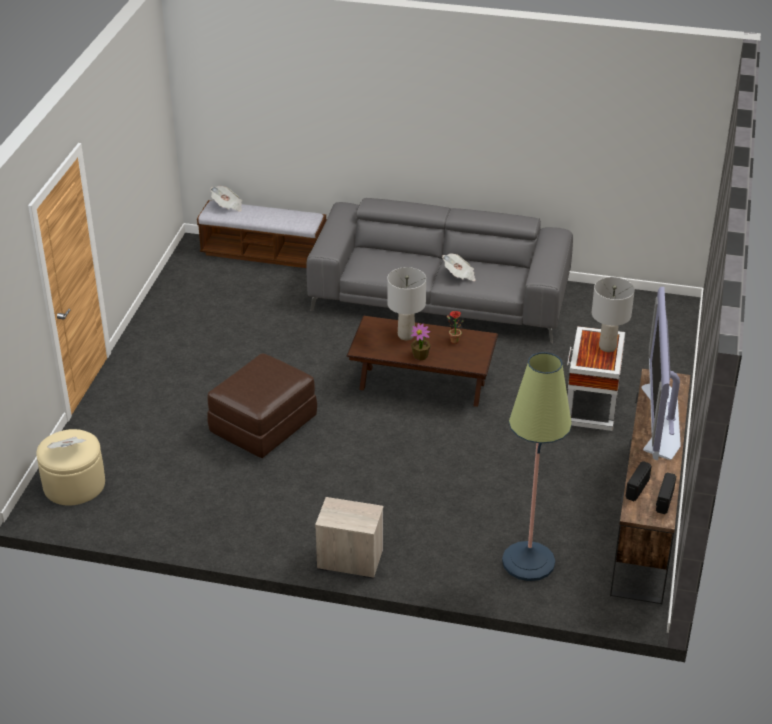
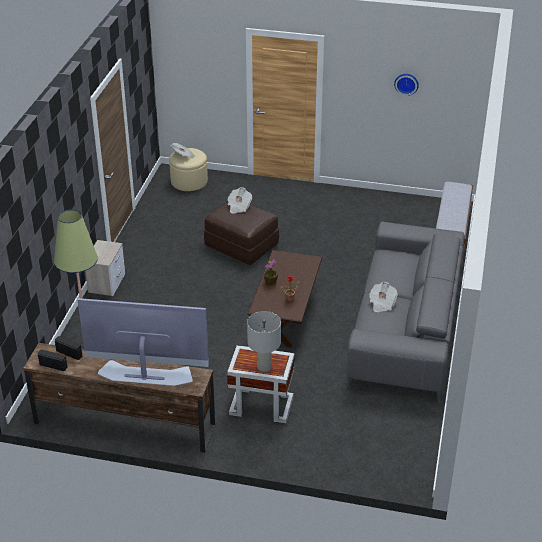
camera: 90 degrees right, 0 degrees up
(133, 138) = (406, 83): none -> wall clock
(227, 206) = (461, 191): newspaper -> newspaper (239, 207)
(406, 335) = (296, 276): grey table lamp -> none

